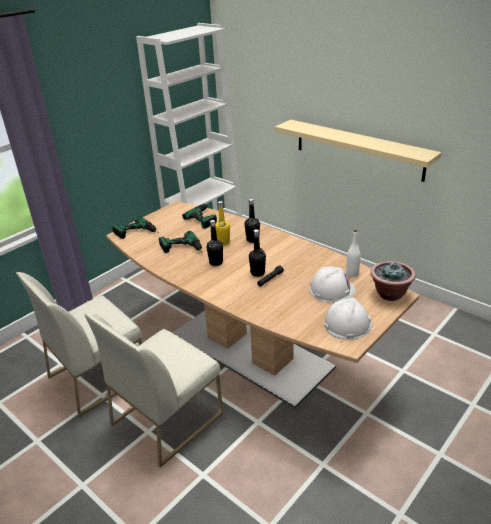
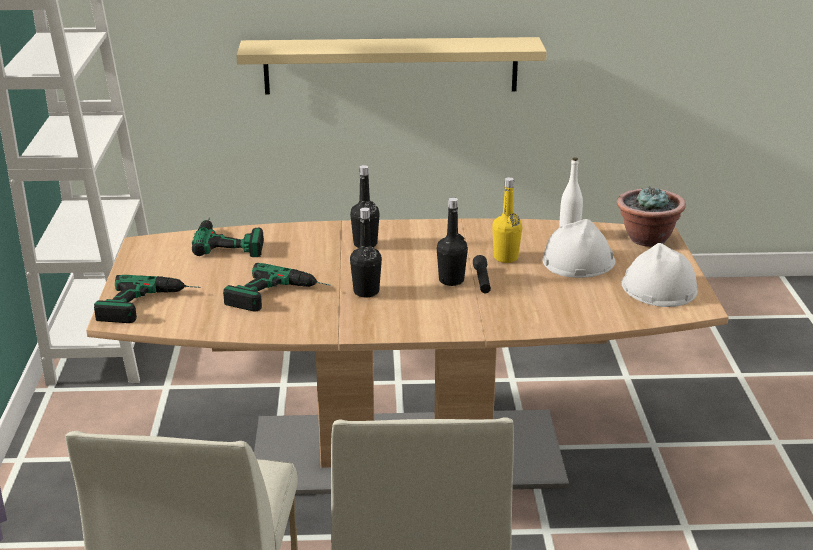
camera: 45 degrees left, 5 degrees down
(223, 242) = (325, 263): yellow bottle -> yellow bottle (506, 258)

